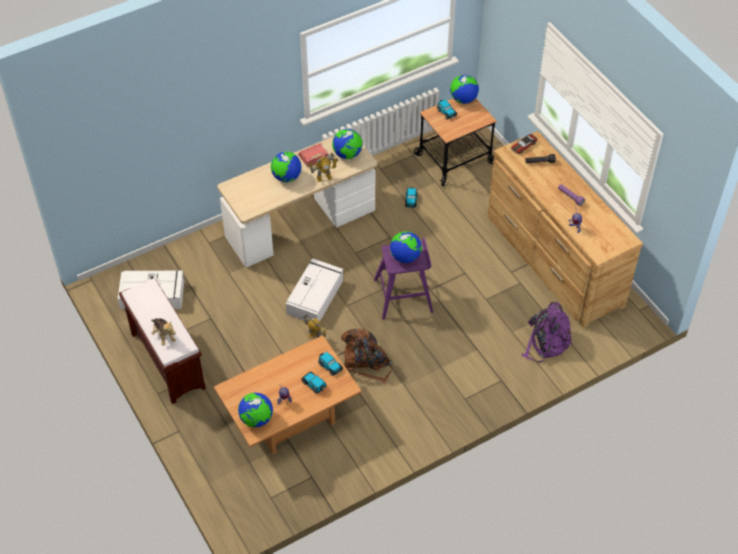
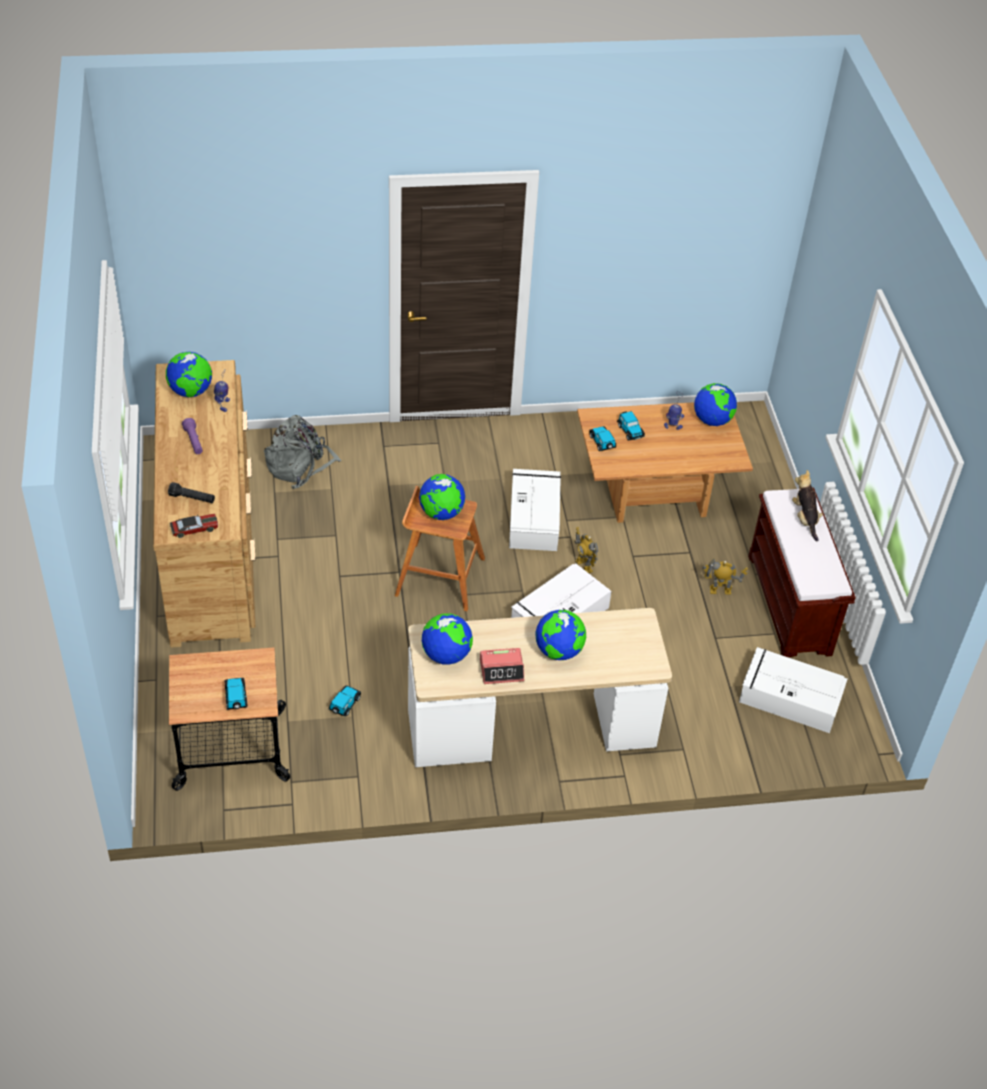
camera: 160 degrees left, 5 degrees down
(324, 178) = (502, 630): toy robot -> toy robot (720, 590)
(365, 362) = (534, 517): brown backpack -> white storage box
(404, 295) = (439, 576): purple stool -> brown stool
(463, 99) = (191, 711): globe -> globe (191, 391)
(546, 342) = (300, 465): purple backpack -> grey backpack

